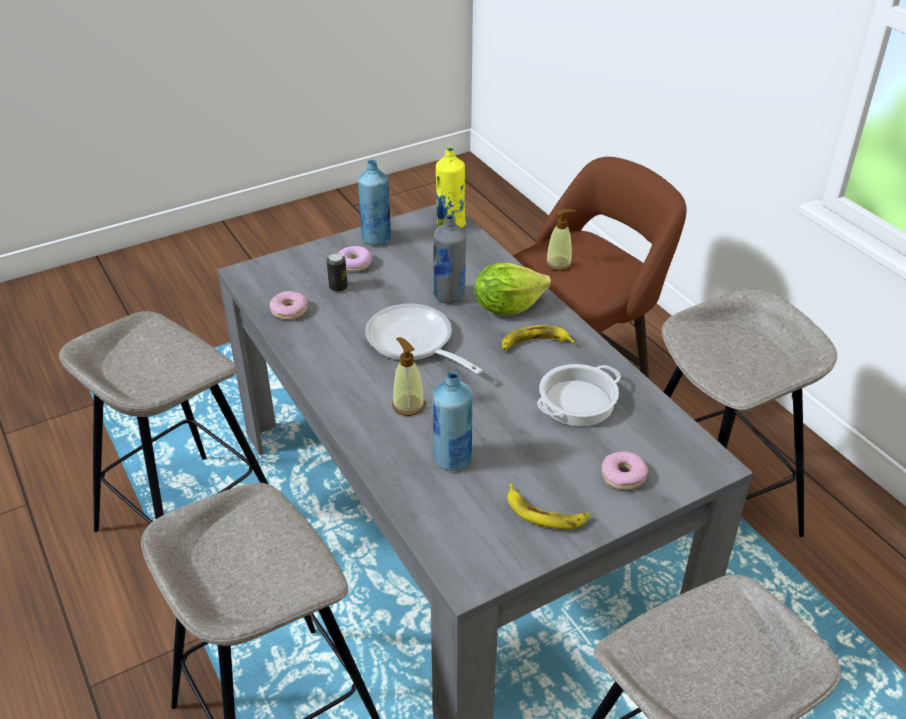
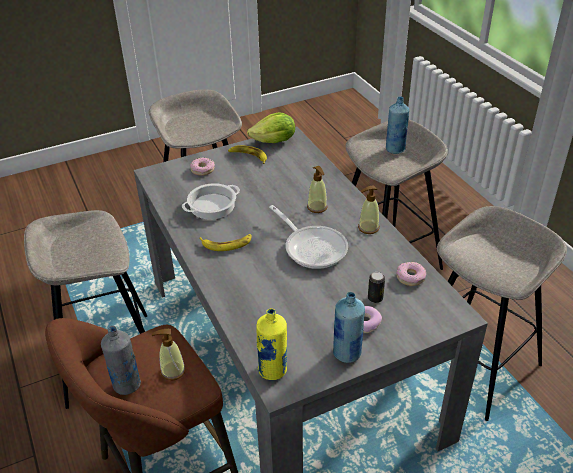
camera: 175 degrees left, 0 degrees up
(332, 373) = (368, 228): none -> soap dispenser
(449, 296) = (283, 285): grey bottle -> grey bottle (127, 384)
(452, 459) = (293, 179): blue bottle -> blue bottle (395, 149)
(507, 306) = (239, 274): lettuce -> lettuce (274, 141)

